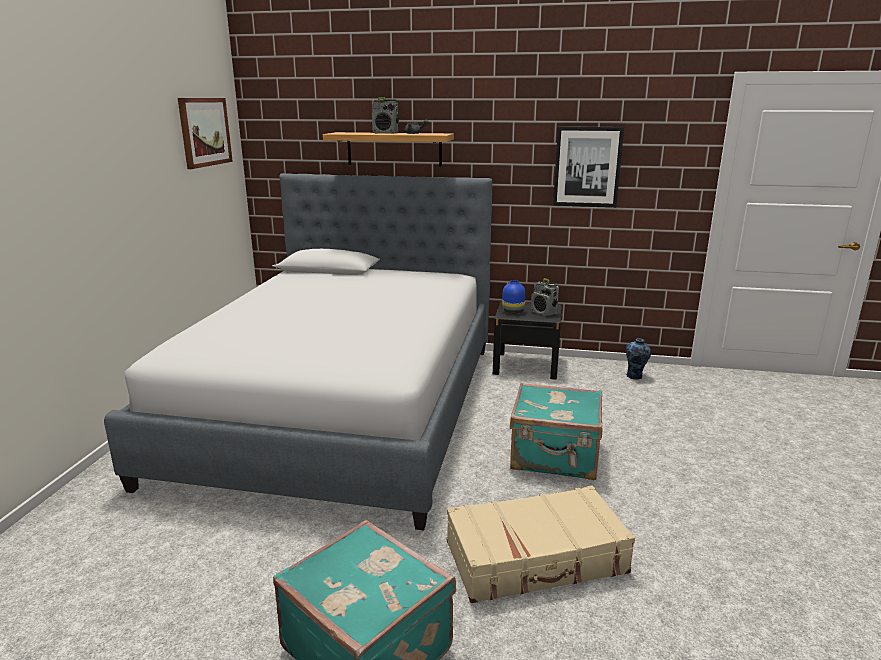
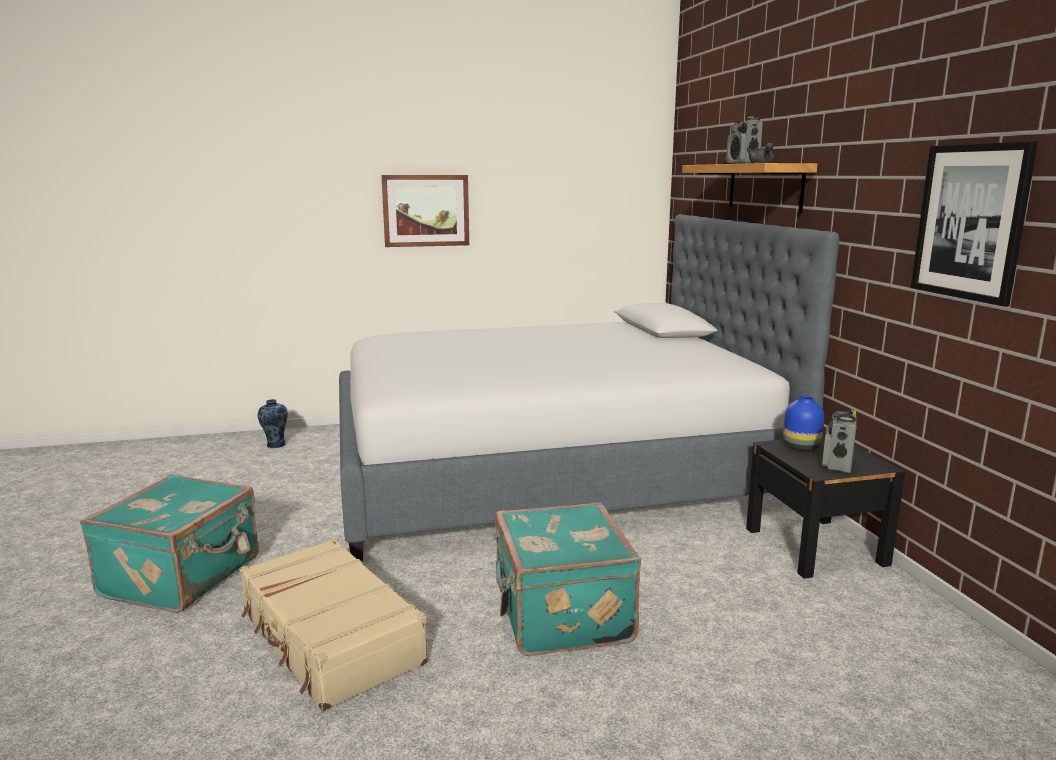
camera: 65 degrees right, 5 degrees down
(205, 132) = (601, 163): picture -> picture (426, 210)
(635, 376) = (939, 654): vase -> vase (275, 445)

